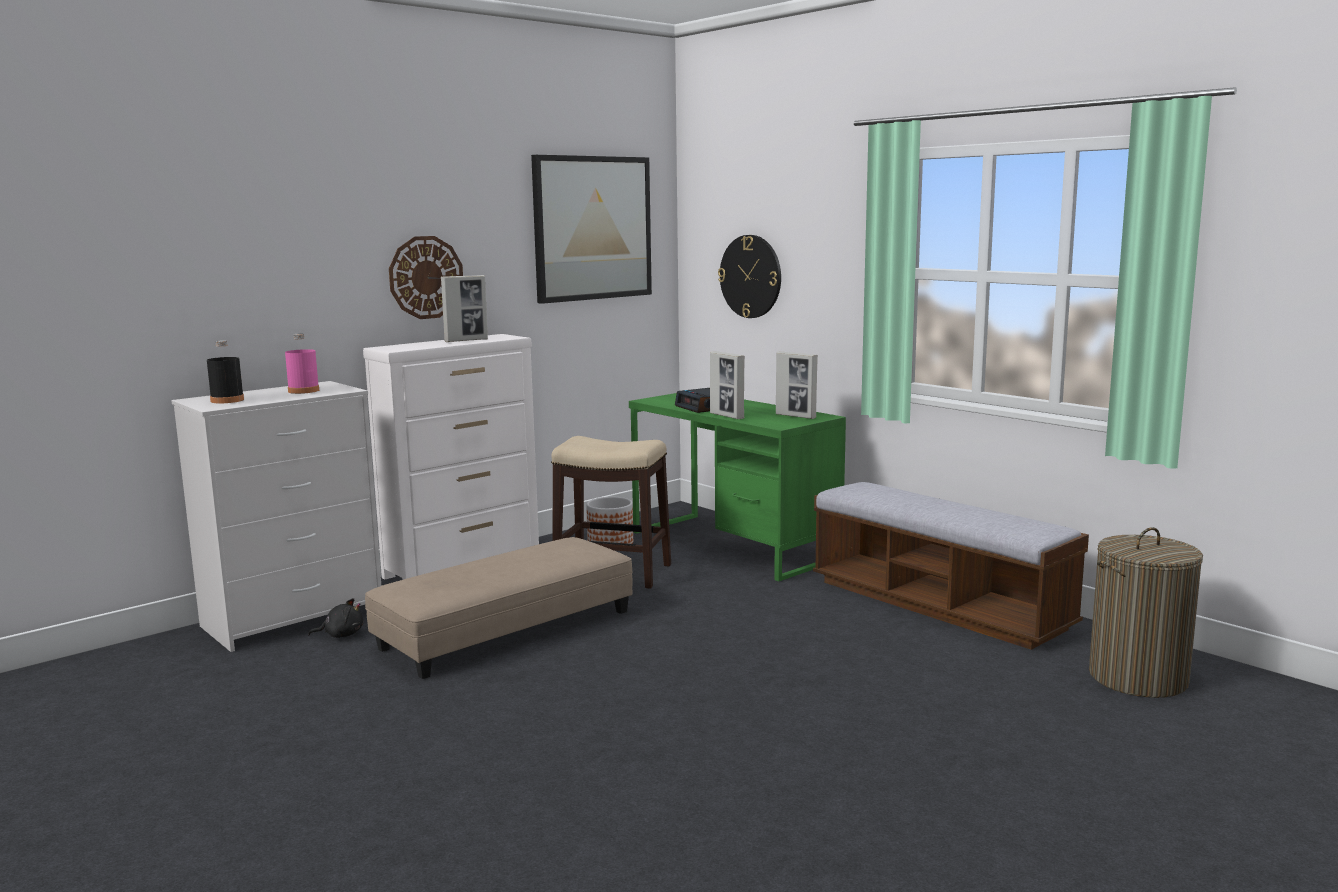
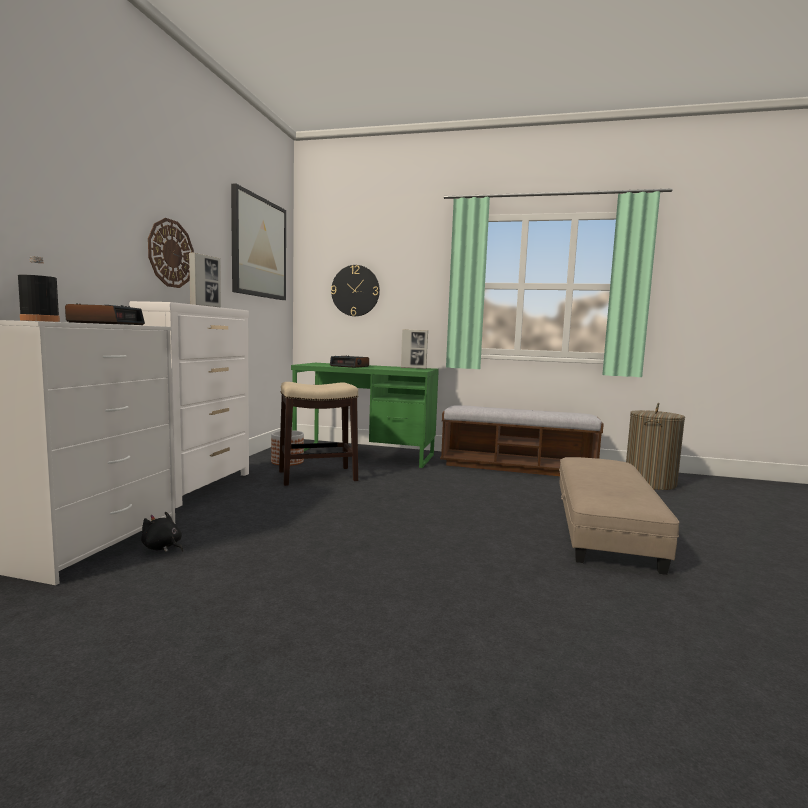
camera: 35 degrees left, 5 degrees down
(303, 391) = (106, 323): pink bottle -> alarm clock
(341, 635) = (163, 548): black plush toy -> black plush toy turned 105 degrees counterclockwise
(506, 630) = (303, 518): beige ottoman -> beige ottoman (604, 528)
(727, 416) = (376, 368): picture frame -> none

